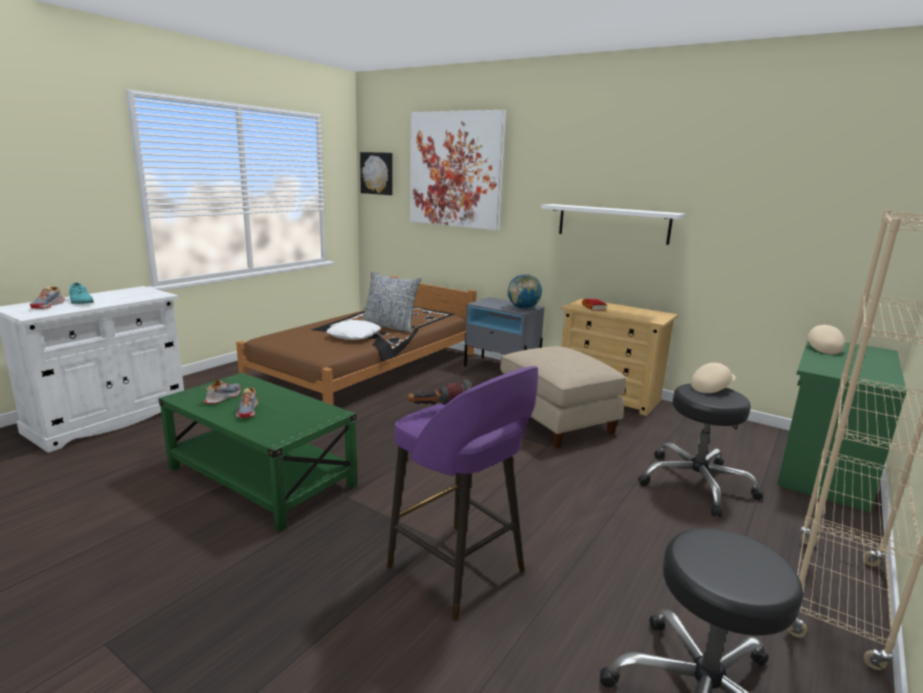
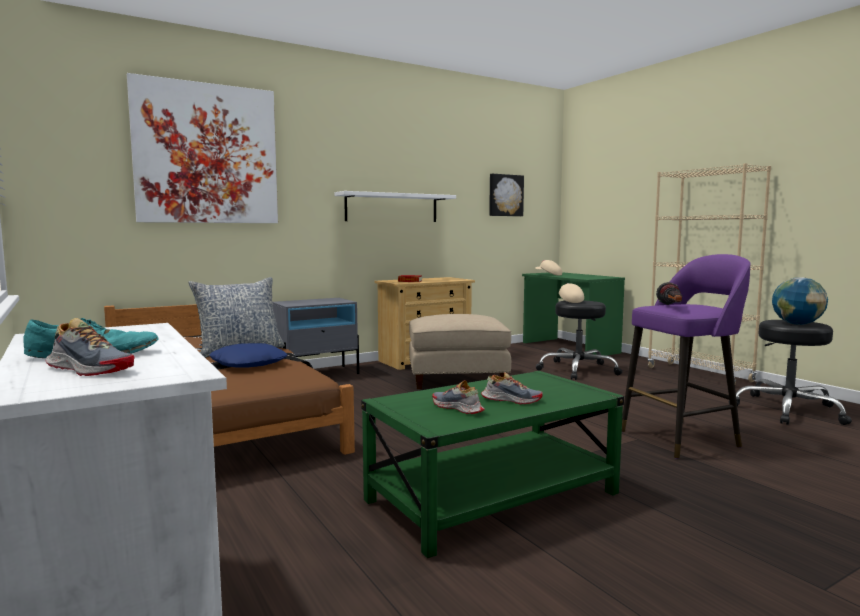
camera: 65 degrees left, 10 degrees down
(354, 336) = (249, 363): white pillow -> blue pillow
(377, 173) = (53, 154): picture -> picture (505, 195)
(523, 308) = (334, 300): globe -> globe (797, 324)

